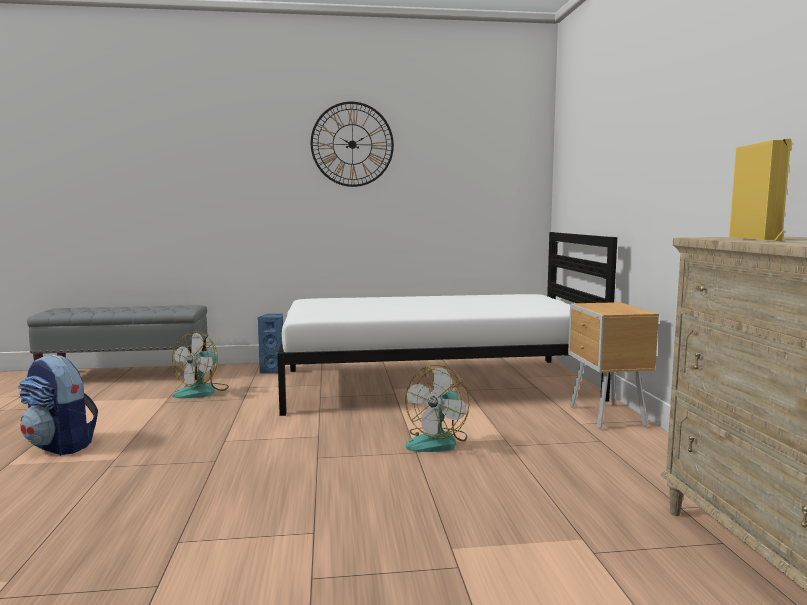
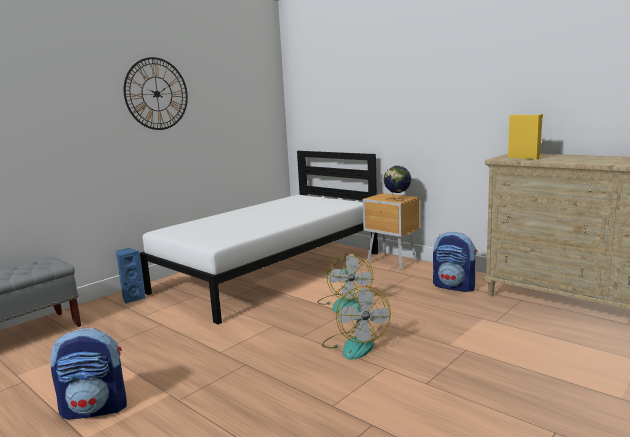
camera: 40 degrees left, 5 degrees up
(202, 391) = (111, 331): fan -> fan (354, 345)
(611, 311) = (397, 200): none -> globe
(636, 478) = (454, 287): none -> backpack

